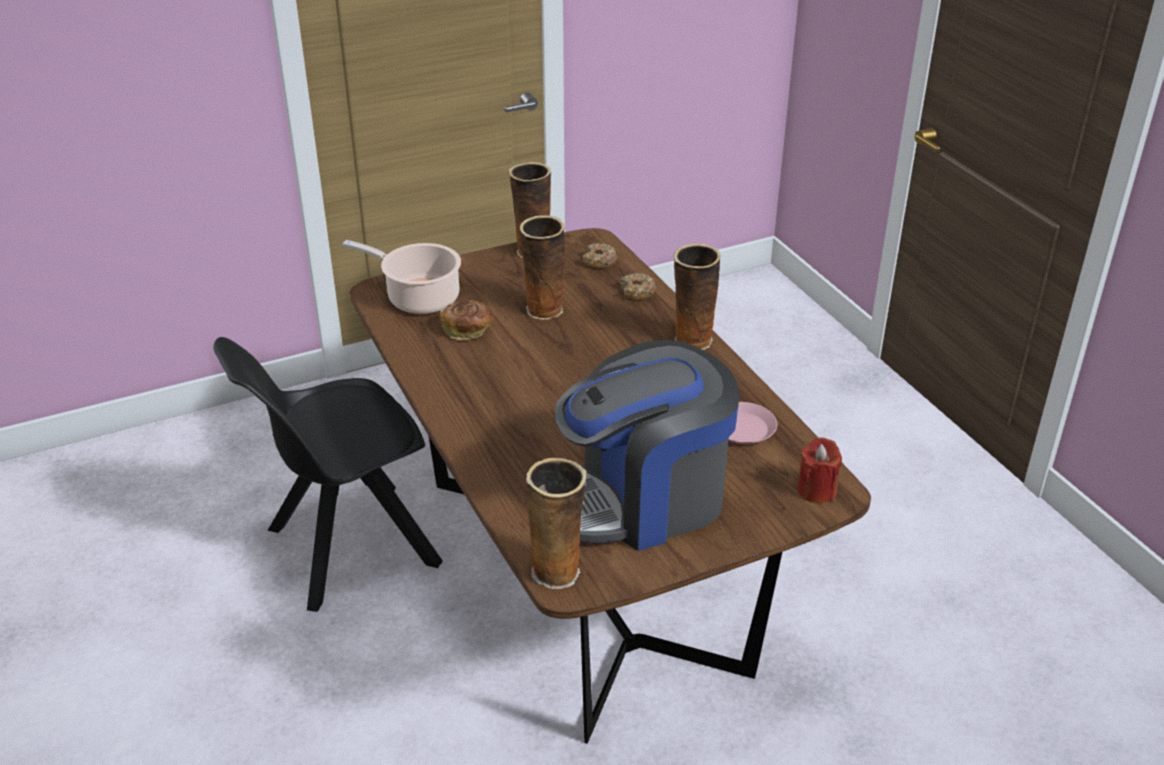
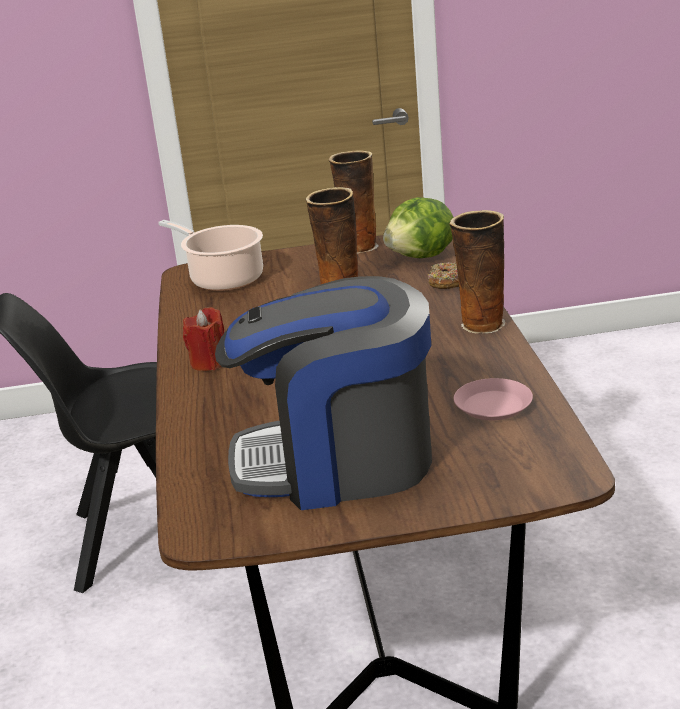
camera: 20 degrees right, 10 degrees down
(468, 330) = (252, 305): bread -> none
(558, 571) = (200, 520): vase -> none
(599, 262) = (422, 256): donut -> lettuce
(816, 490) = (548, 471): red candle -> red candle (209, 362)

